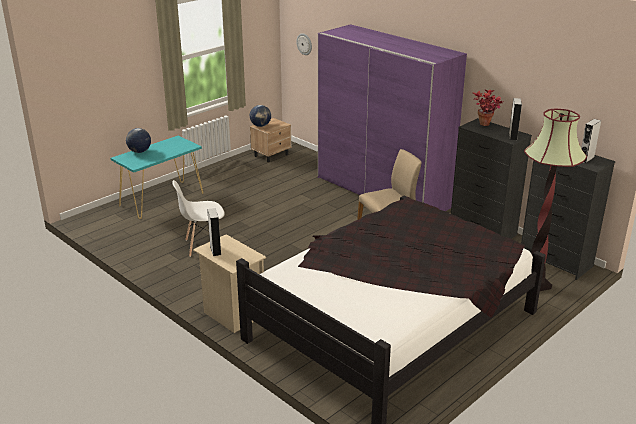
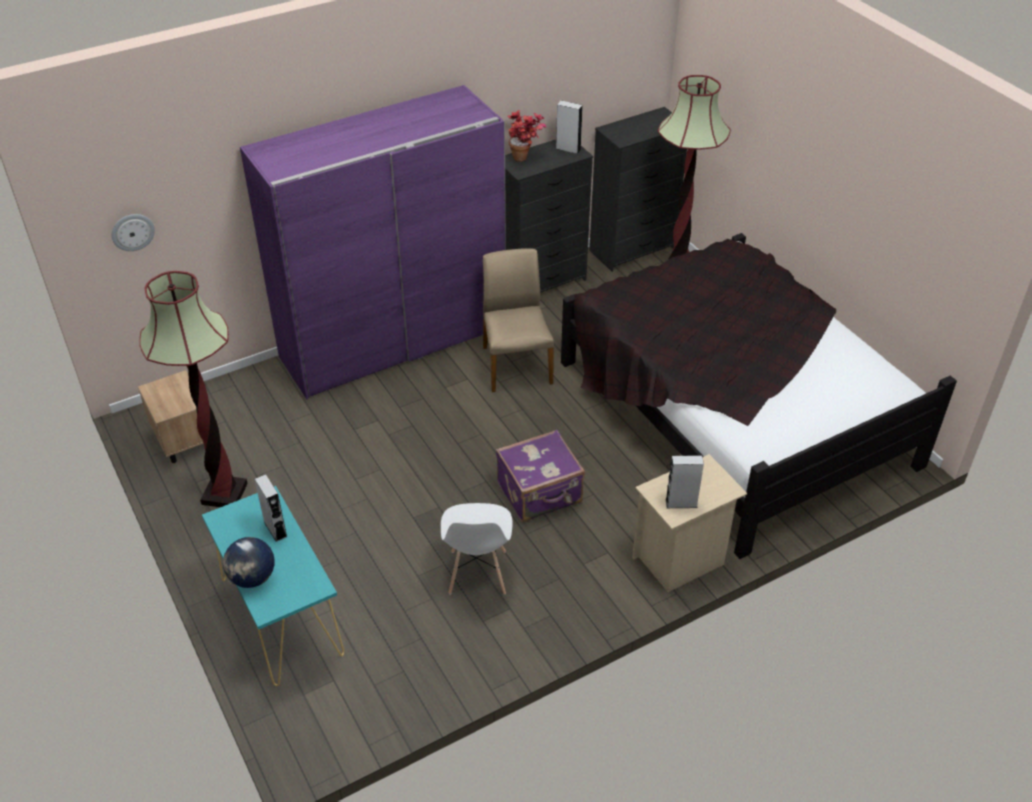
camera: 75 degrees left, 15 degrees up
(238, 171) = (224, 493): none -> floor lamp
(260, 126) = (166, 408): globe -> none
(273, 257) = (540, 494): none -> purple suitcase
(586, 159) = (653, 121): grey speaker -> grey speaker (275, 529)

